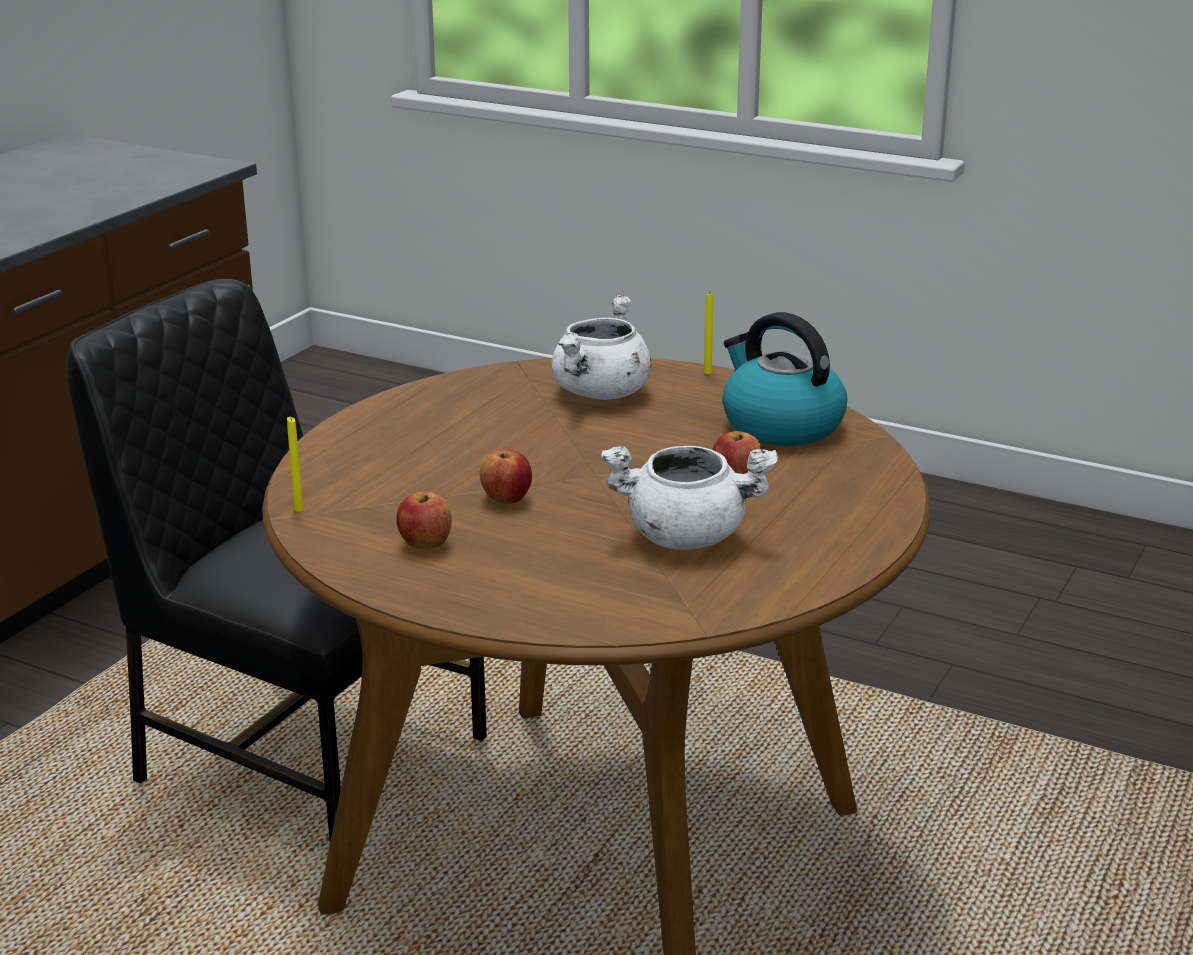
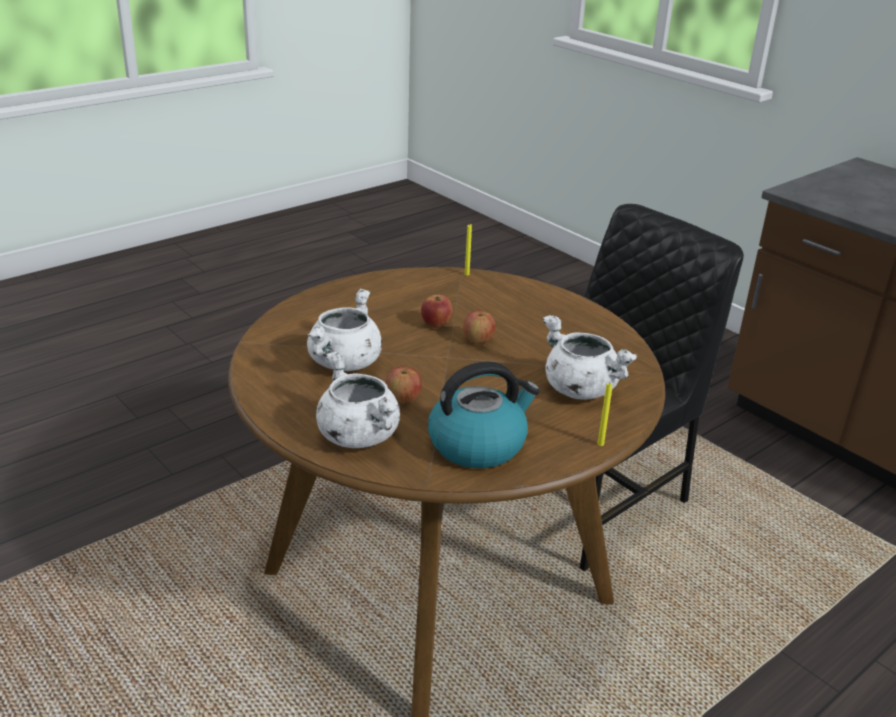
camera: 110 degrees right, 5 degrees up
(425, 545) = (401, 295): apple -> apple (477, 340)
(845, 489) = (357, 436): none -> white cooking pot

